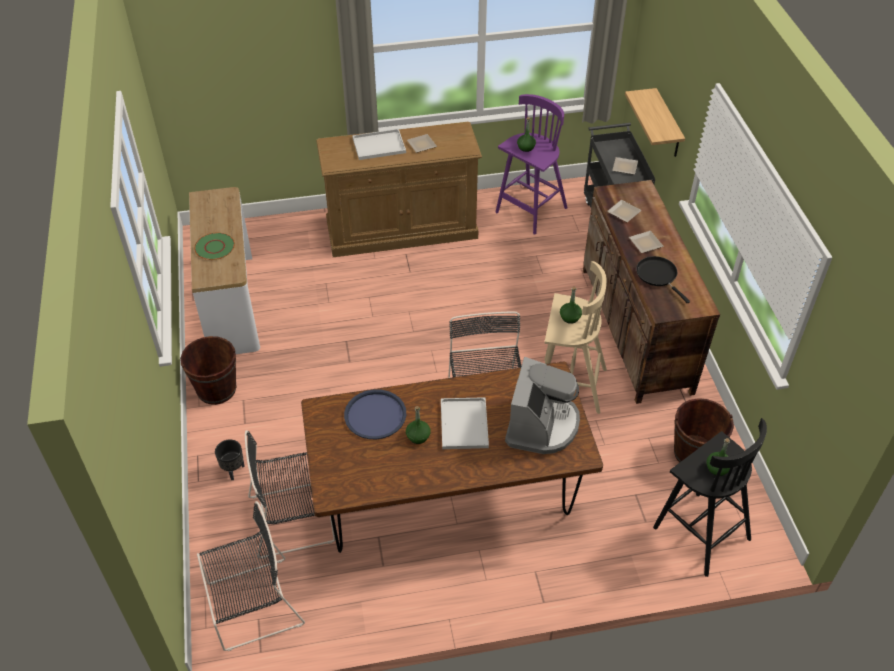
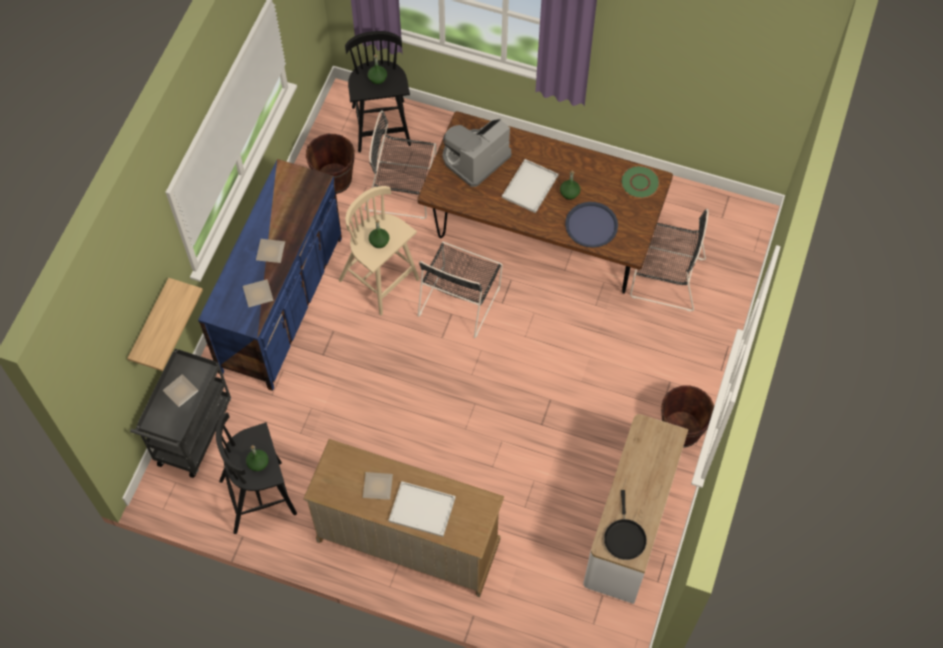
camera: 150 degrees left, 15 degrees up
(215, 247) = (647, 473): green plate -> green plate (639, 183)
(233, 471) = (696, 341): black planter -> none
(251, 605) = (723, 229): black chair -> black chair (404, 190)
(530, 211) = (260, 496): purple stool -> black stool
(634, 331) = (283, 303): brown cabinet -> blue cabinet
(658, 276) = (290, 215): black frying pan -> black frying pan (624, 537)

